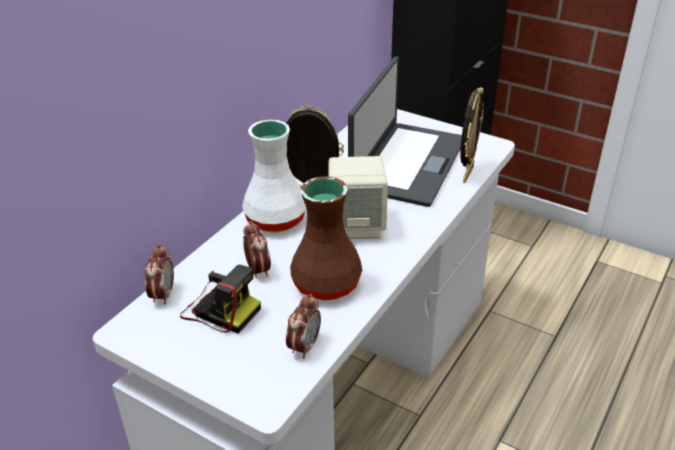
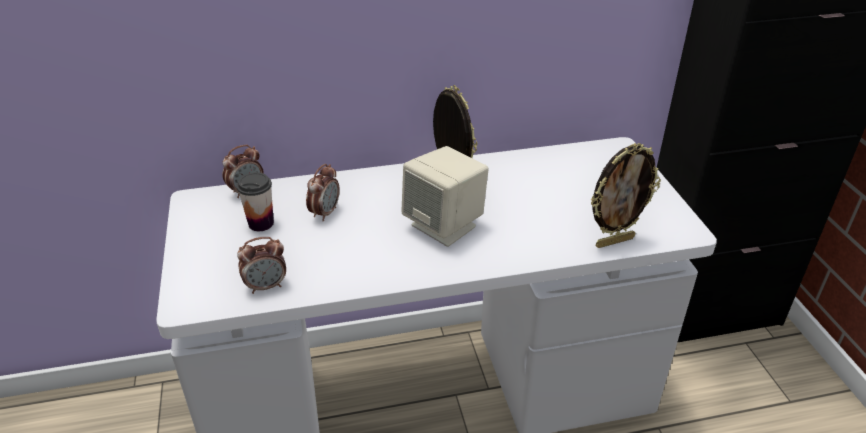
camera: 45 degrees right, 0 degrees up
(220, 309) = (261, 223): camera -> cup
(276, 220) = (393, 185): white vase -> none
(324, 284) = (350, 253): brown vase -> none
(407, 163) = (571, 201): laptop -> none

